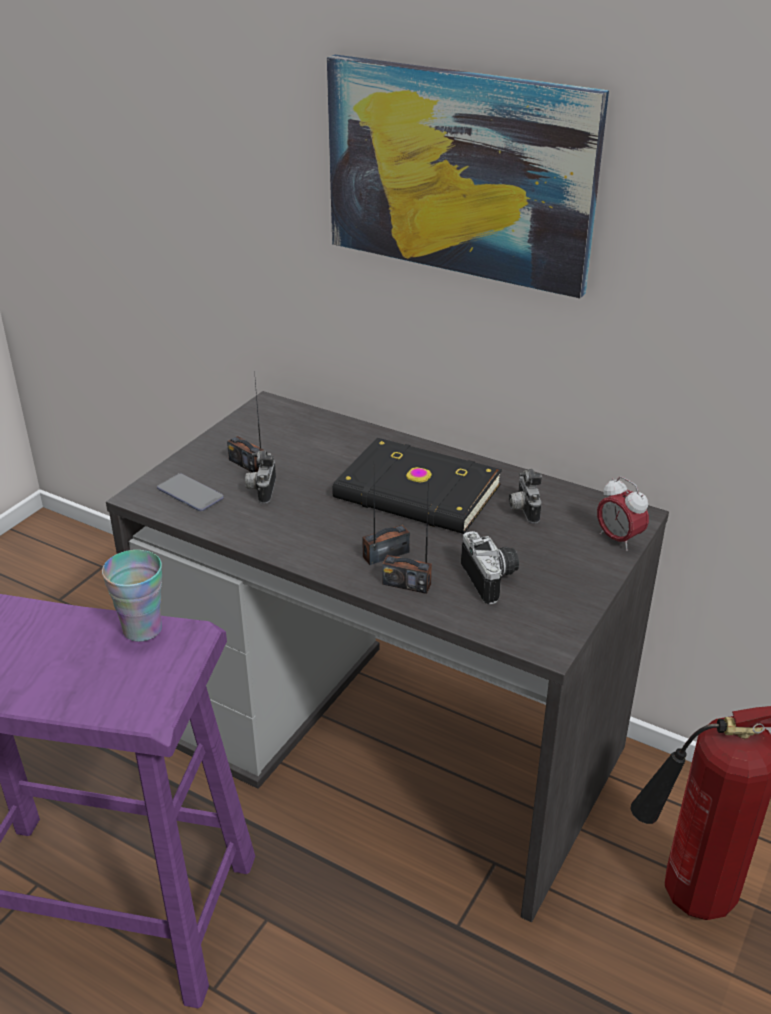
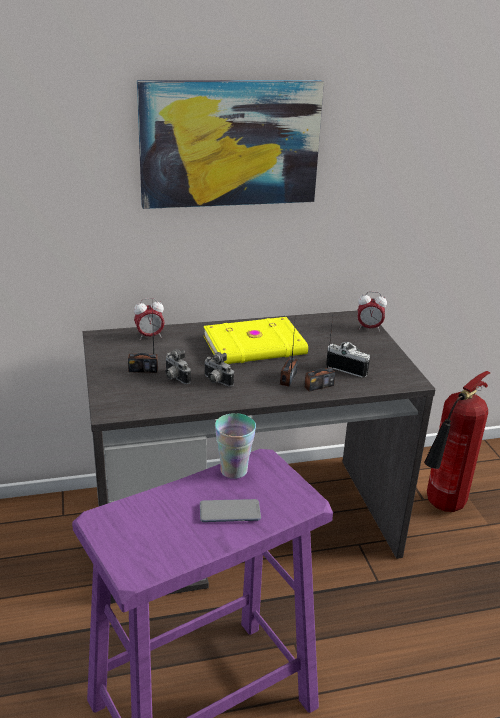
camera: 45 degrees left, 5 degrees down
(190, 494) = (137, 397): phone -> phone (230, 512)
(318, 427) = (149, 336): none -> alarm clock
(417, 494) = (255, 346): black book -> yellow book
(522, 510) = (313, 333): camera -> camera (216, 382)

